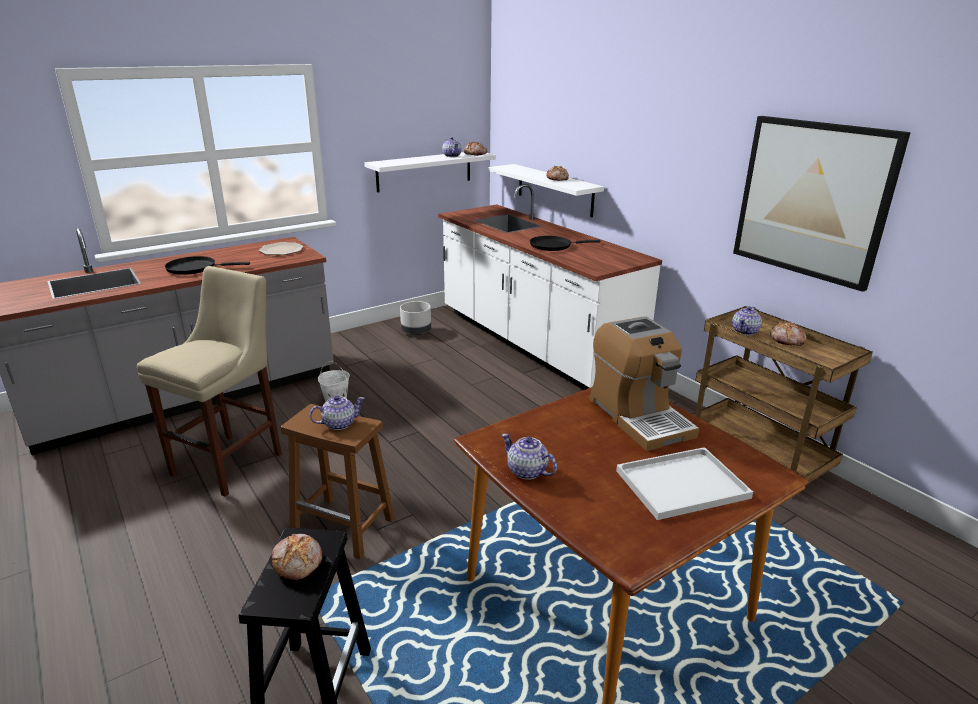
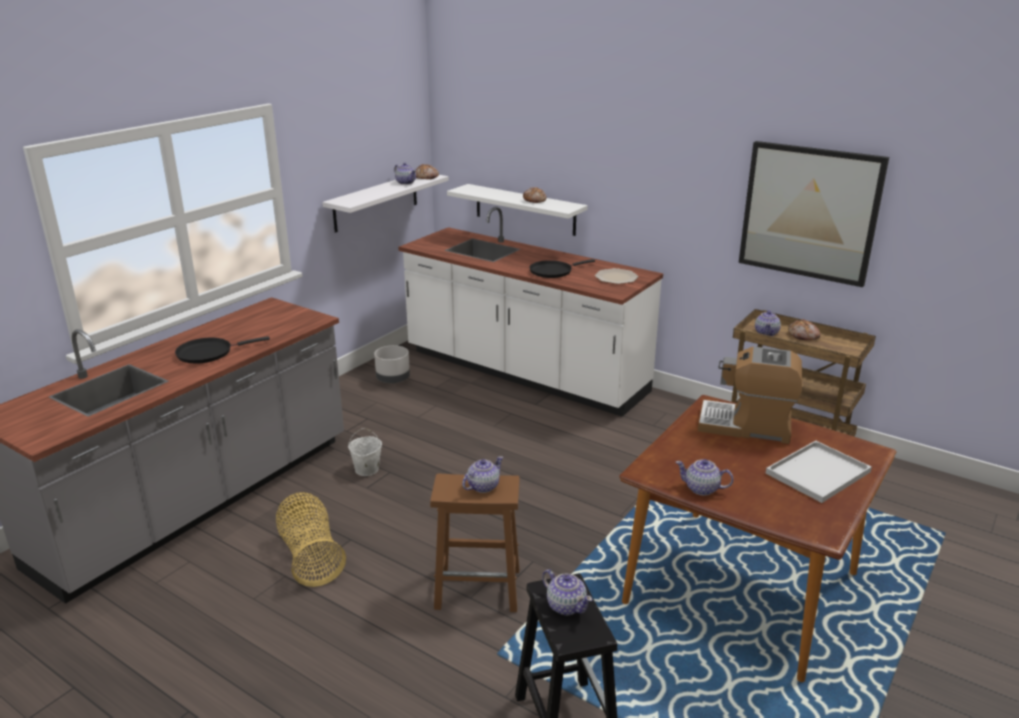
camera: 20 degrees left, 0 degrees up
(232, 462) = (311, 556): beige stool -> basket
(281, 250) = (279, 316): plate -> plate (616, 277)
(299, 562) = (566, 605): bread -> teapot
(639, 417) = (746, 426): coffee machine -> coffee machine turned 150 degrees clockwise

